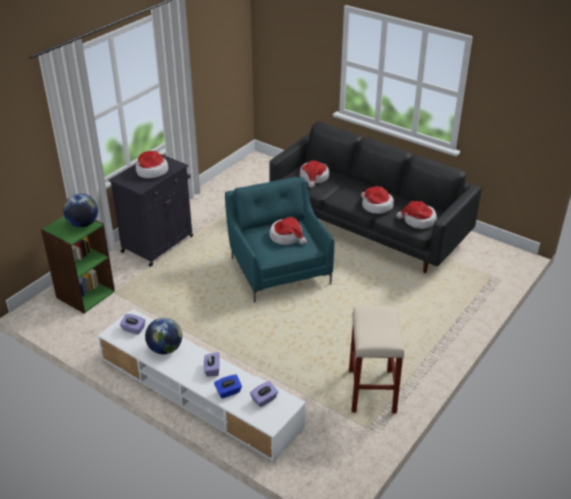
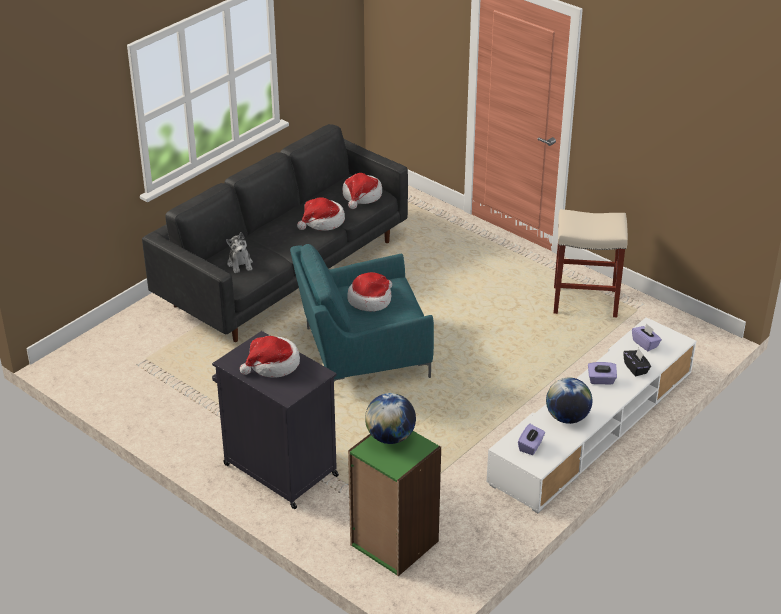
camera: 85 degrees left, 0 degrees up
(228, 392) = (636, 368): blue tissue box -> black tissue box
(314, 178) = (240, 264): hat -> plush toy

